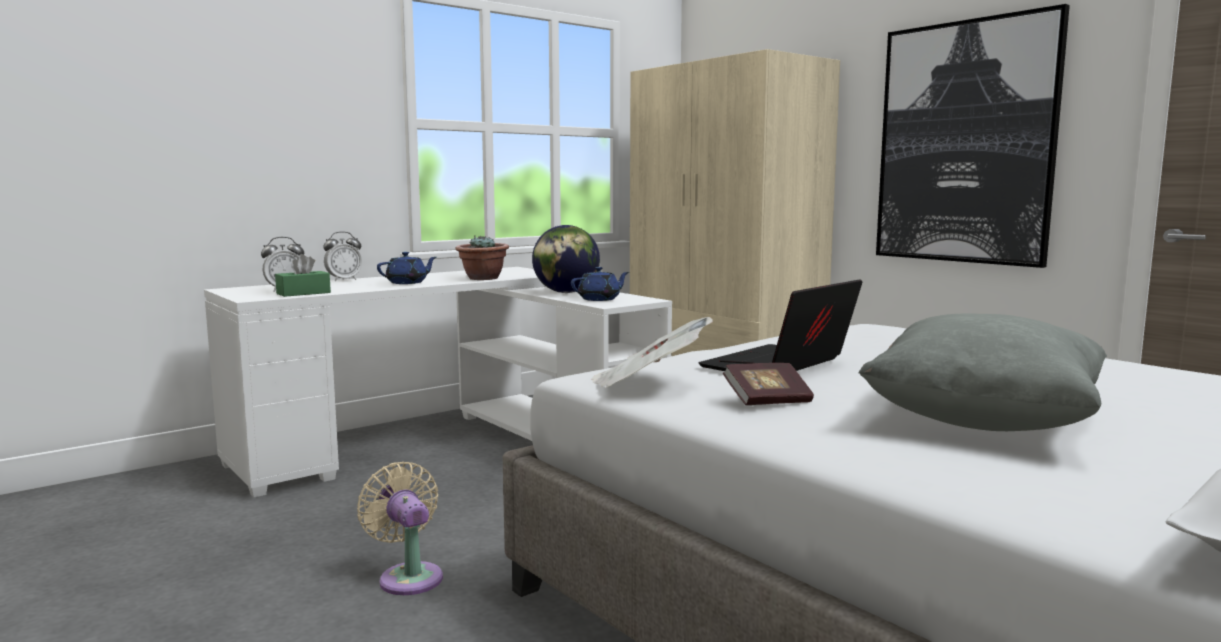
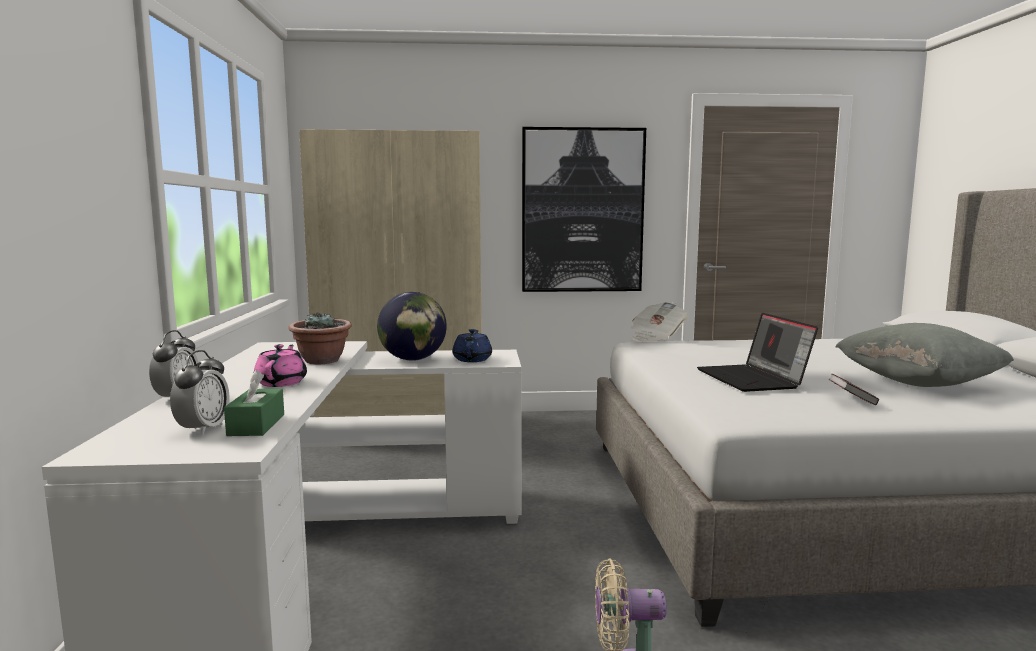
camera: 55 degrees left, 0 degrees up
(407, 283) = (282, 382): blue teapot -> pink teapot
(648, 385) = (783, 412): newspaper -> newspaper (656, 338)

